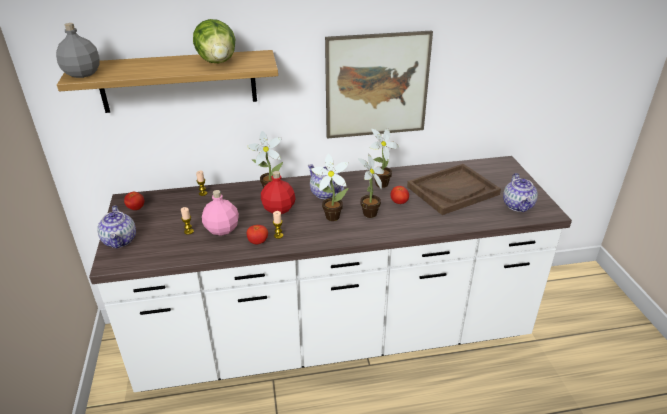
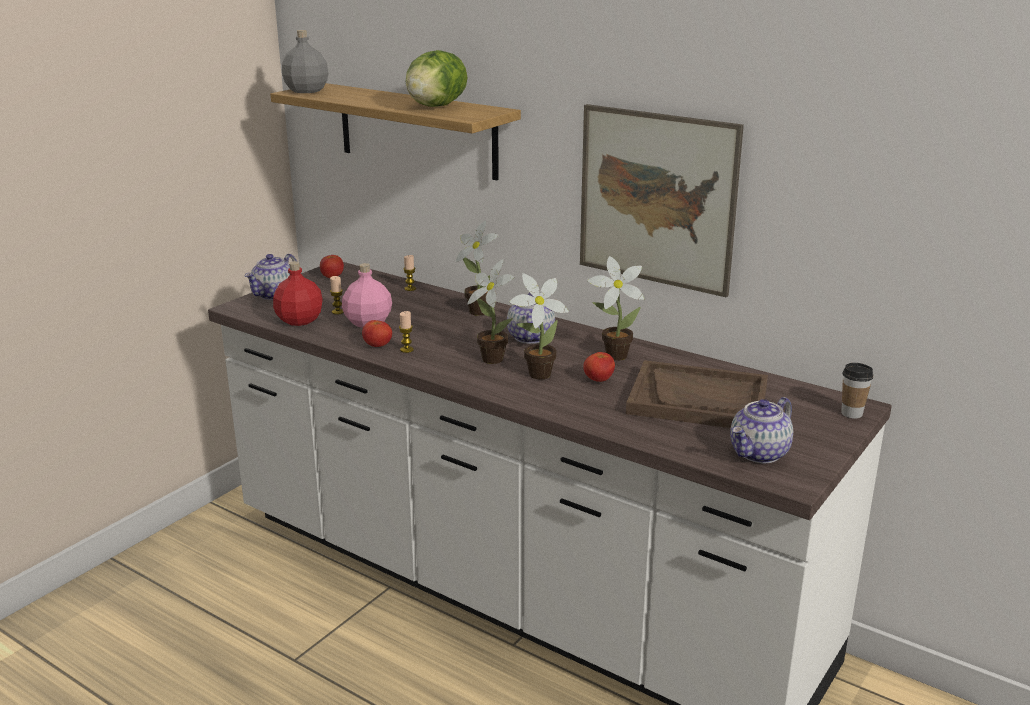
camera: 45 degrees right, 10 degrees down
(278, 209) = (452, 329): red bottle -> red bottle (299, 320)
(509, 167) = (851, 413): none -> cup

